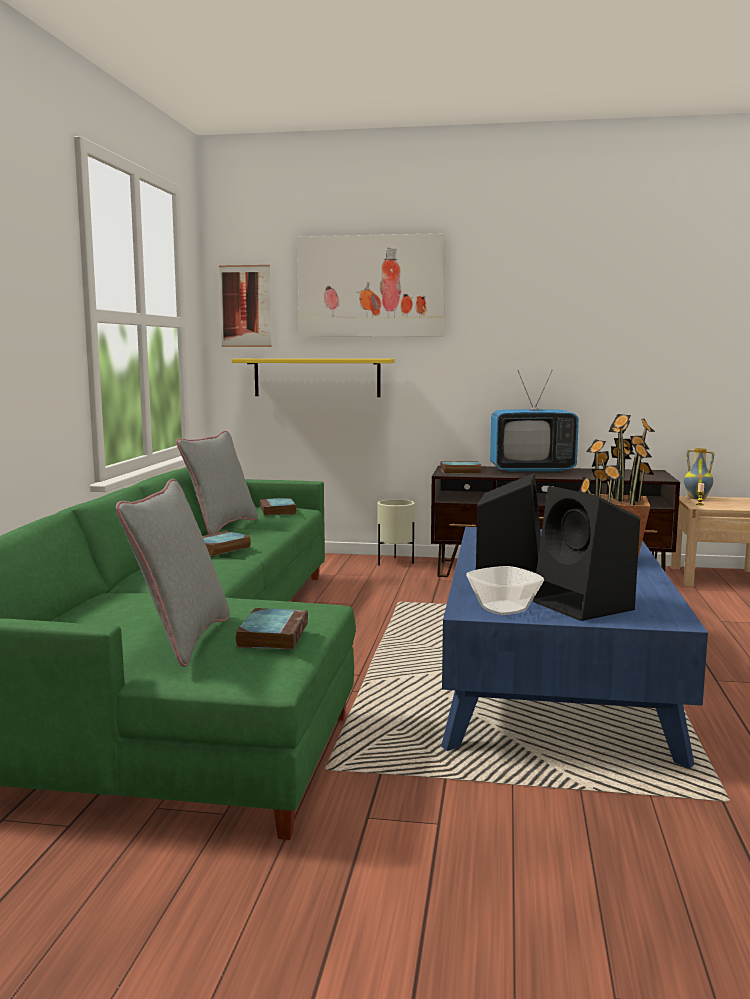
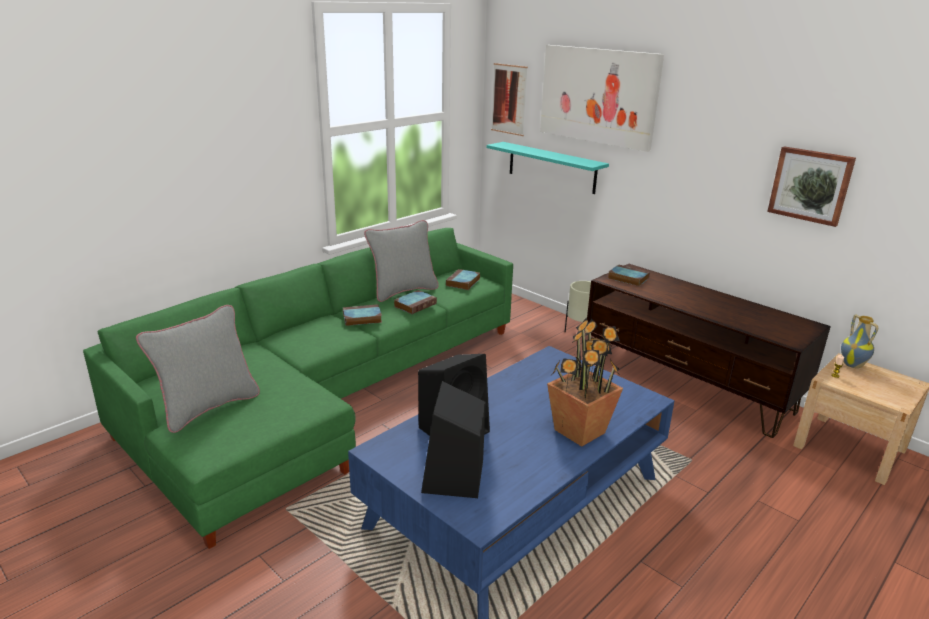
camera: 35 degrees right, 15 degrees up
(272, 635) = (250, 422): book -> book (415, 304)
(317, 377) = (551, 167): yellow shelf -> turquoise shelf
(505, 609) = (400, 457): bowl -> none
(532, 470) = (692, 293): television -> none
(617, 340) = (810, 185): none -> picture

